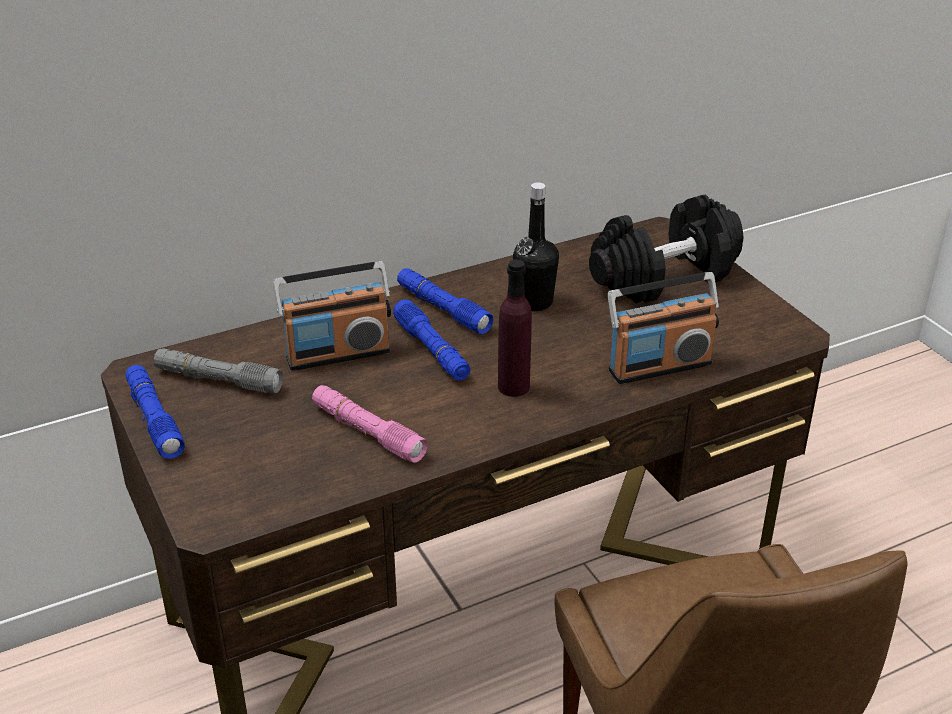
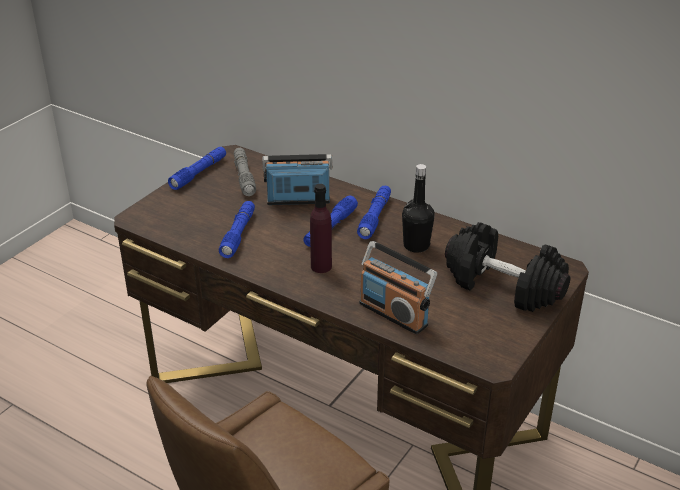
camera: 60 degrees right, 0 degrees up
(338, 354) = (298, 201): radio -> radio turned 135 degrees clockwise
(367, 432) = (238, 234): pink flashlight -> blue flashlight

